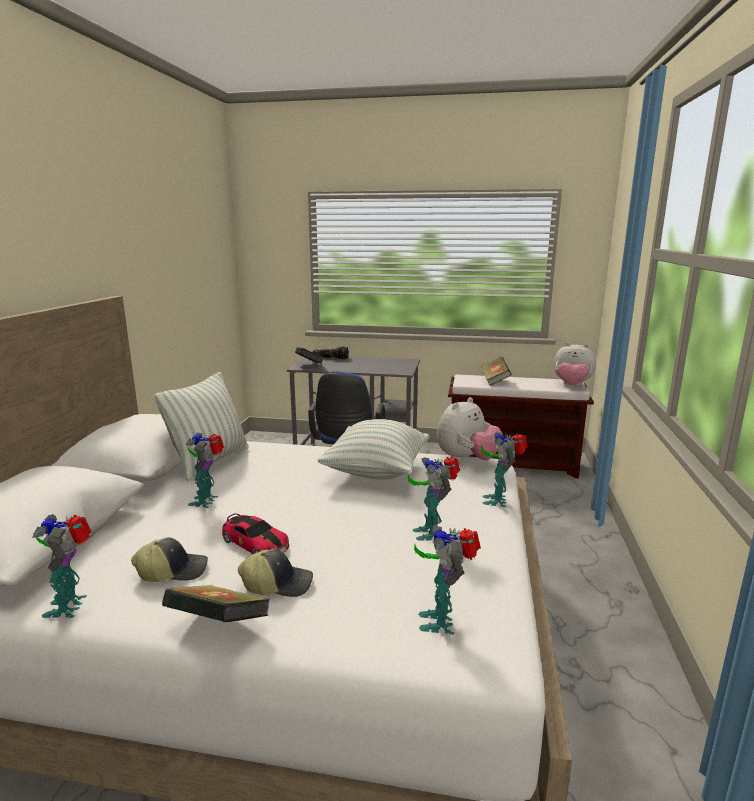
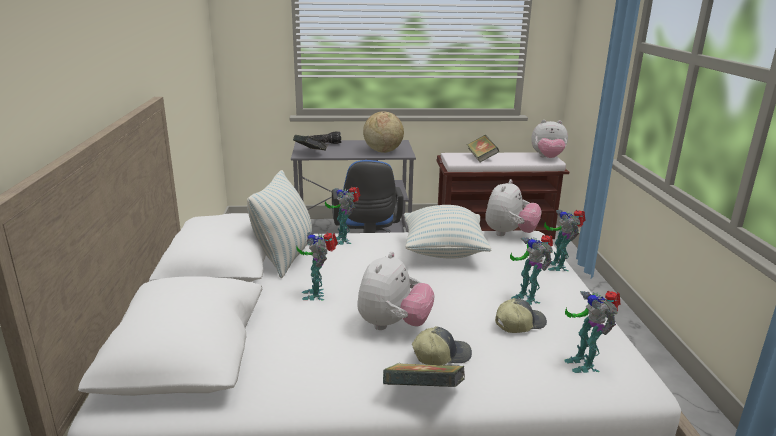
camera: 15 degrees left, 5 degrees up
(70, 605) = (281, 398): toy robot -> toy robot (343, 240)
(173, 571) = (344, 357): cap -> cap (519, 324)
(255, 543) = (393, 325): toy car -> plush toy
(383, 368) = (383, 151): none -> globe

